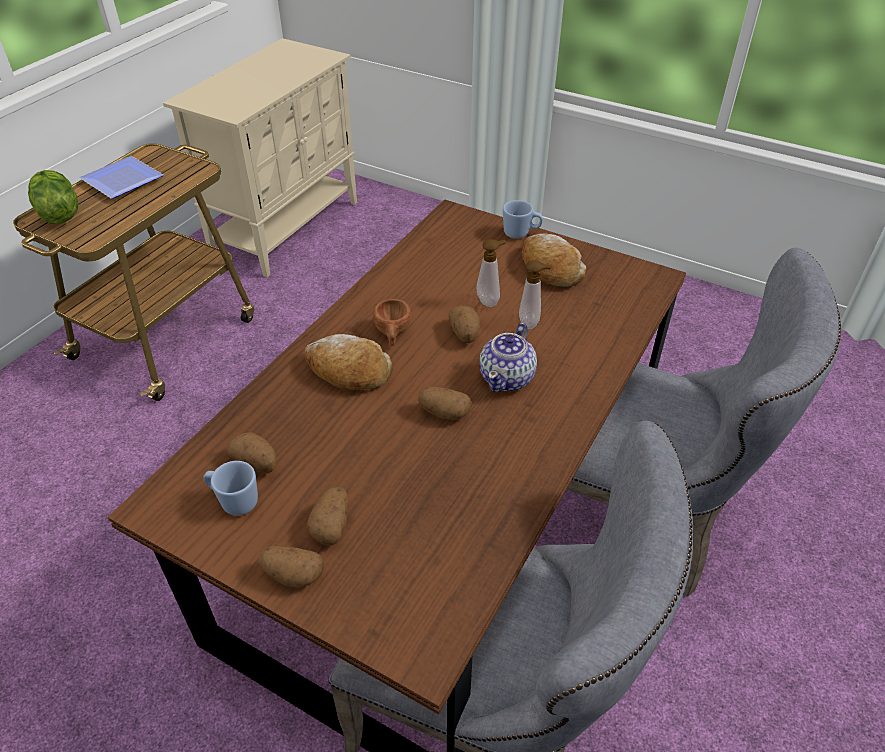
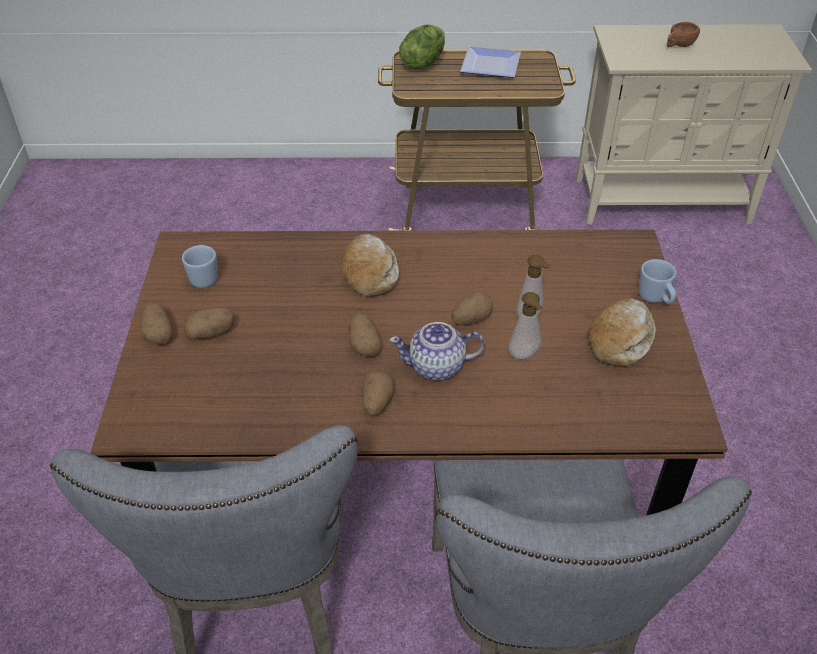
camera: 60 degrees right, 0 degrees up
(256, 463) = (243, 271): potato -> potato (376, 403)
(393, 334) = (433, 277): brown cup -> brown cup (679, 46)

